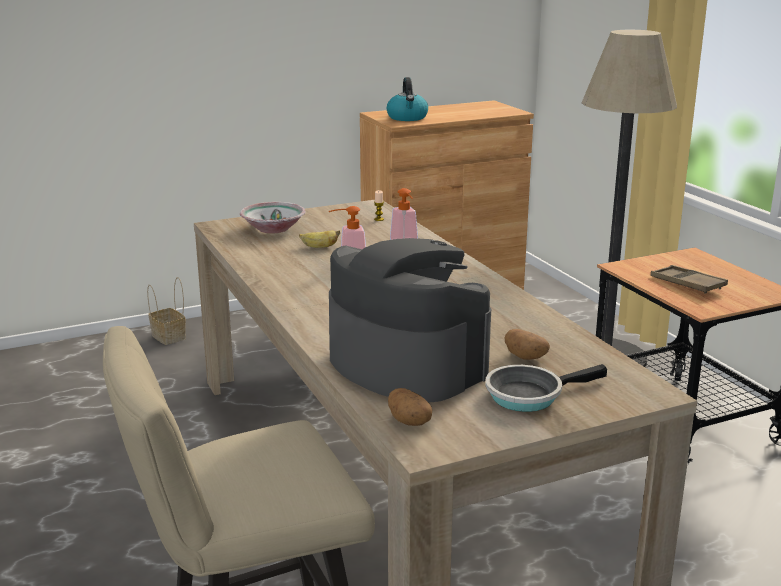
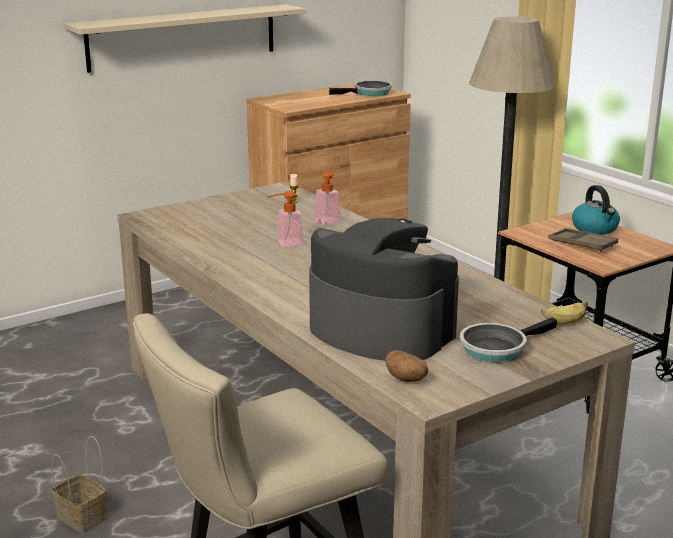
camera: 10 degrees left, 0 degrees up
(170, 337) = (77, 328): basket -> basket (84, 517)
(273, 229) = (198, 216): bowl -> none
(293, 46) = (183, 37): none -> beige shelf
(319, 247) = (251, 231): banana -> banana (564, 323)
(407, 118) = (296, 102): kettle -> kettle (595, 229)
(490, 112) = (369, 93): none -> frying pan
(526, 357) = (481, 317): potato -> none

